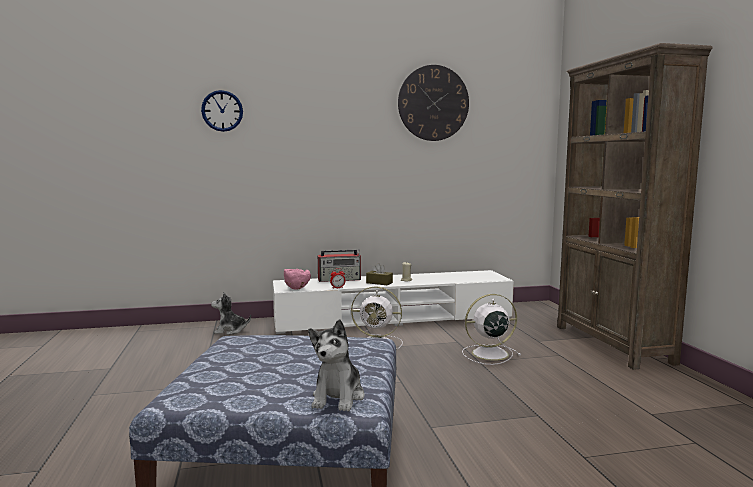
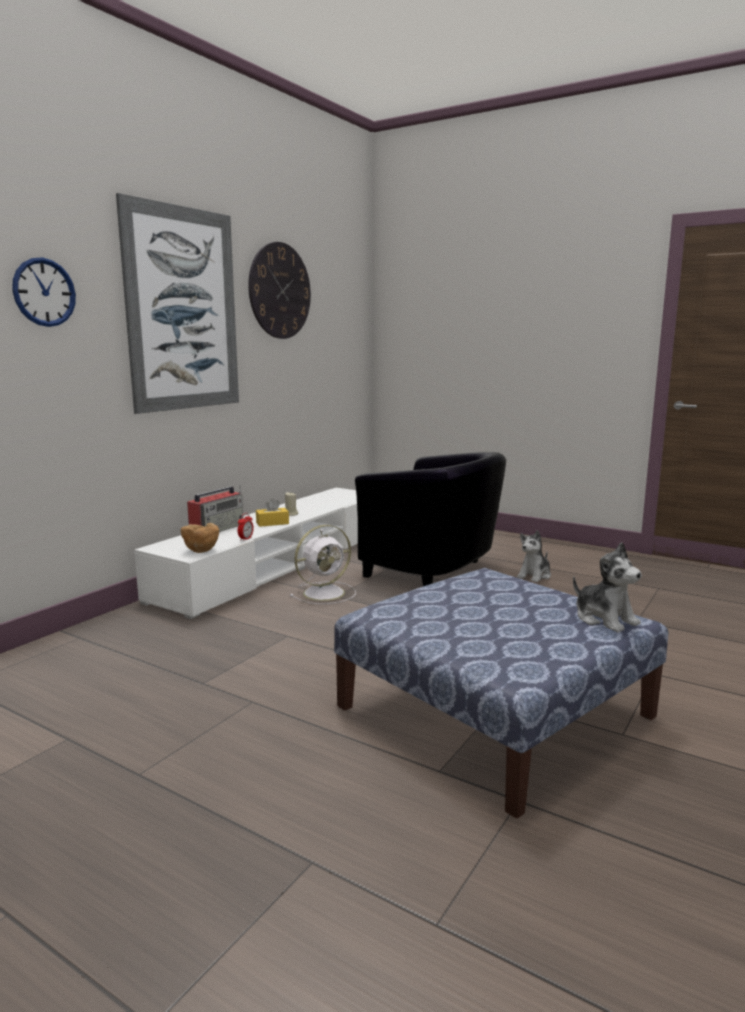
camera: 45 degrees left, 5 degrees up
(230, 331) = (119, 635): plush toy -> plush toy (534, 576)
(297, 288) = (200, 551): pink bowl -> brown bowl
(331, 119) = (183, 310): none -> picture
(379, 283) = (272, 523): brown tissue box -> yellow tissue box
(488, 354) = (434, 571): white fan -> black armchair
(612, 344) = (493, 537): brown bookcase -> none

